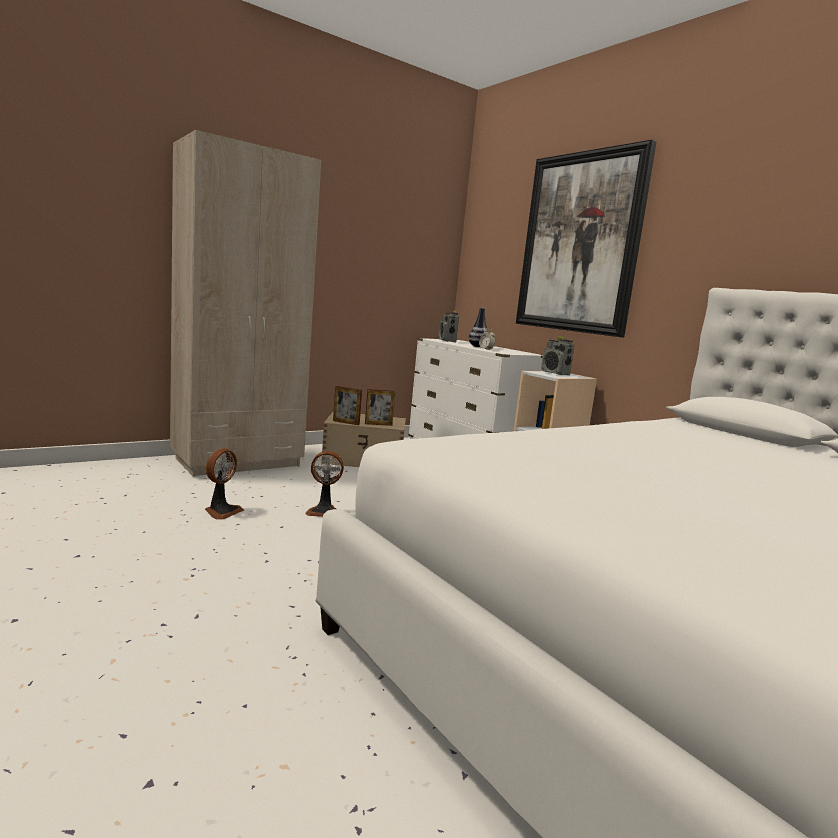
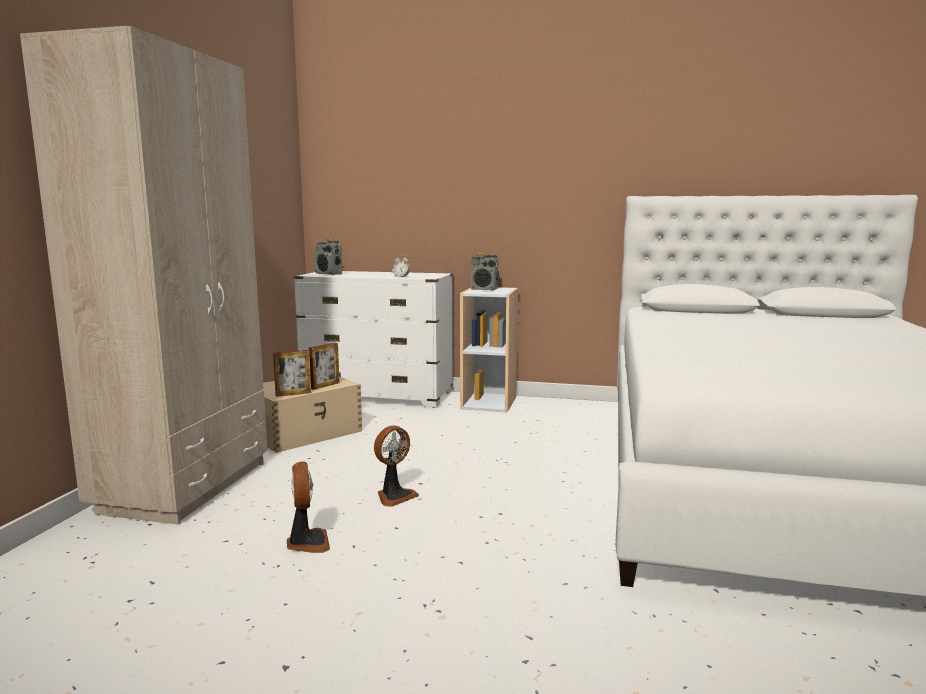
camera: 40 degrees left, 0 degrees up
(477, 346) = (379, 275): vase -> none
(580, 243) = (472, 158): picture -> none

